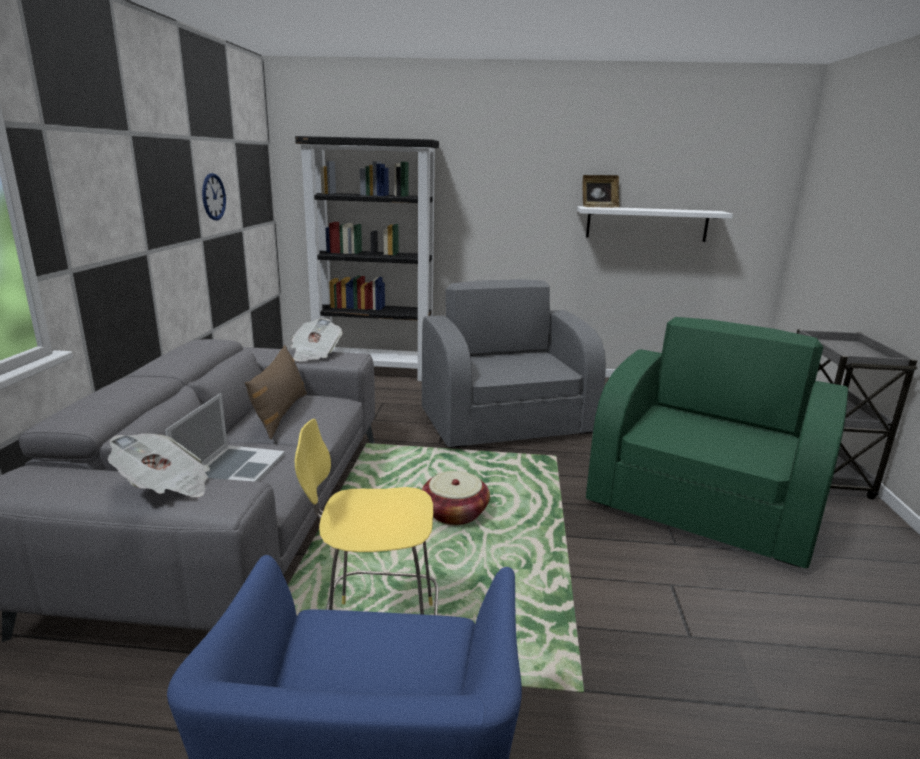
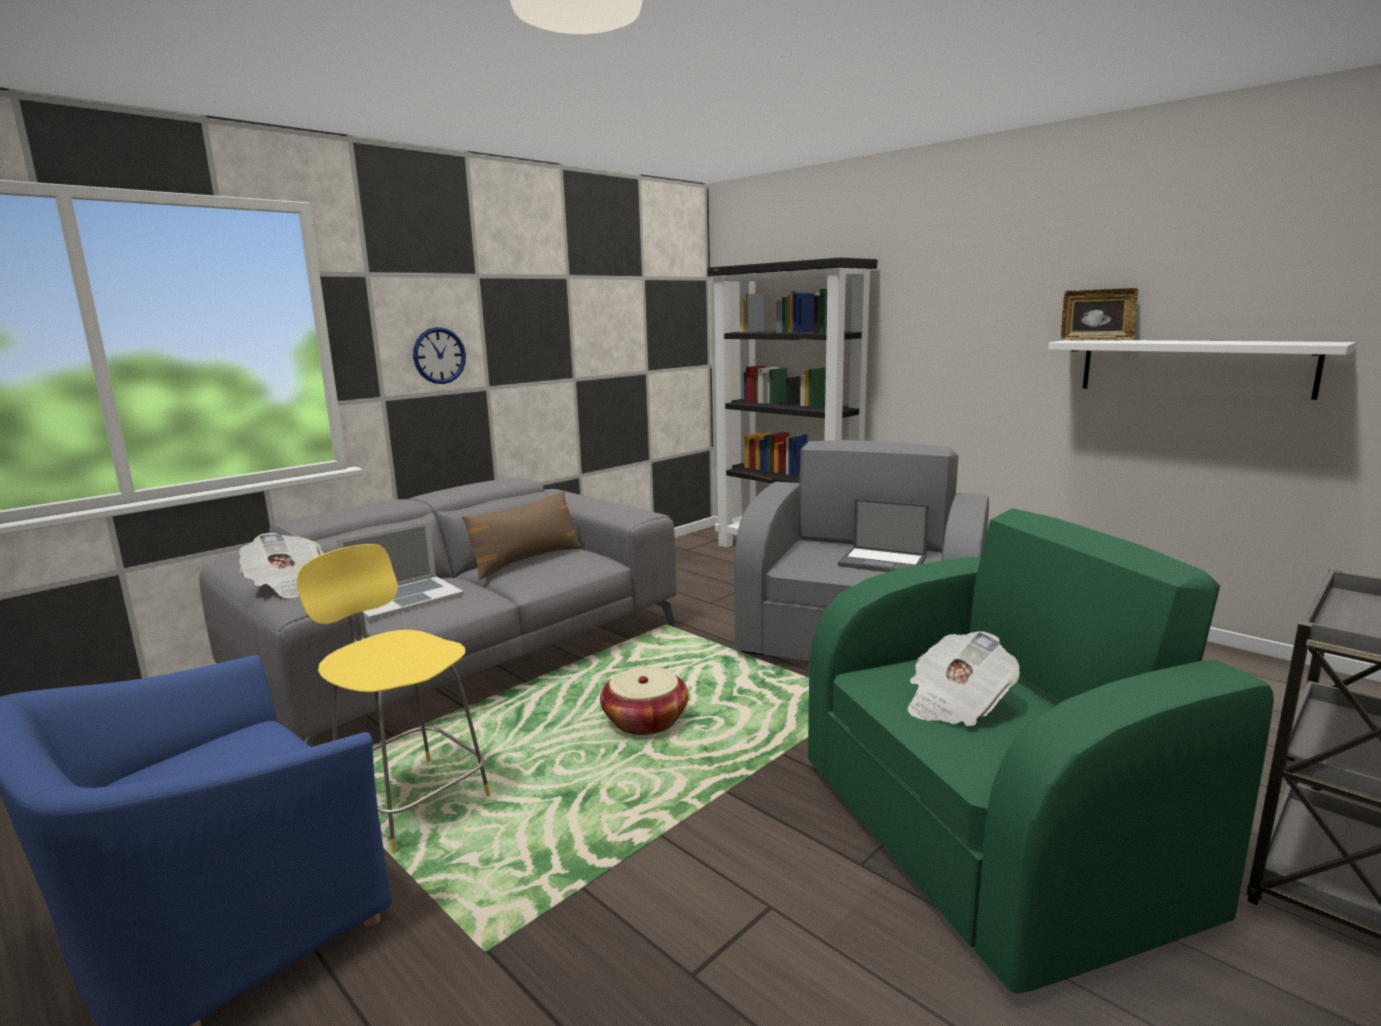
camera: 40 degrees right, 5 degrees down
(213, 197) = (596, 336): wall clock -> wall clock (439, 355)
(315, 354) = (612, 507): newspaper -> newspaper (956, 704)
(527, 363) = (883, 562): none -> laptop

